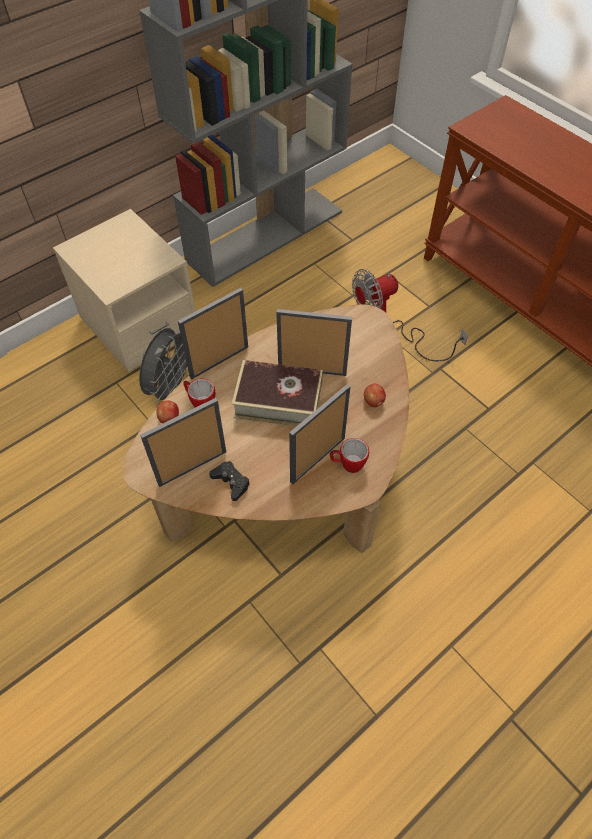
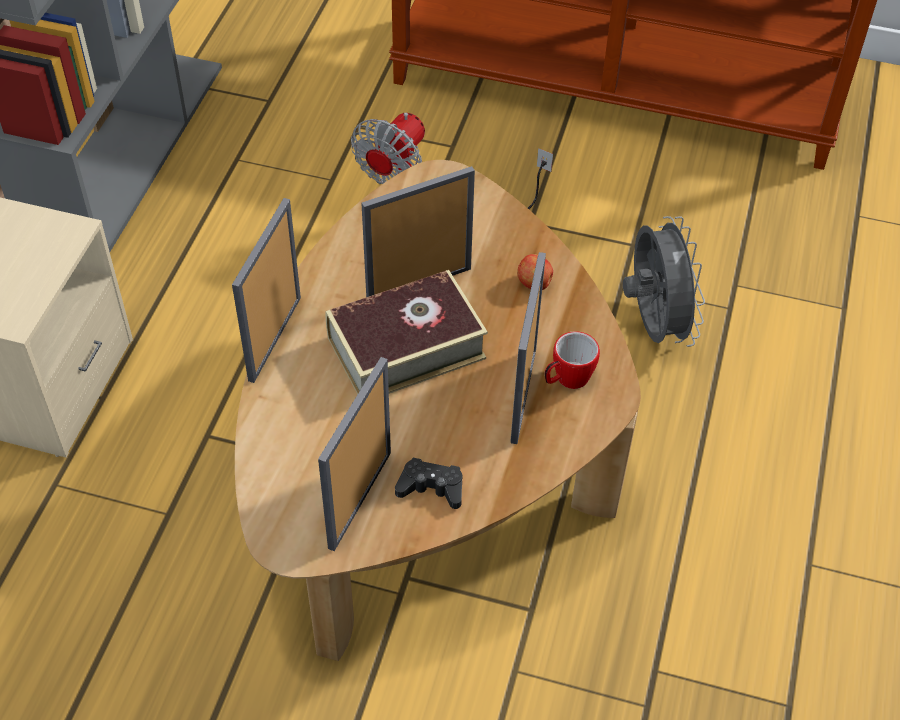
camera: 35 degrees left, 5 degrees down
(169, 418) = (267, 453): apple -> none
(171, 387) = (155, 444): grey fan -> grey fan (653, 325)
(200, 402) = (295, 407): mug -> none

